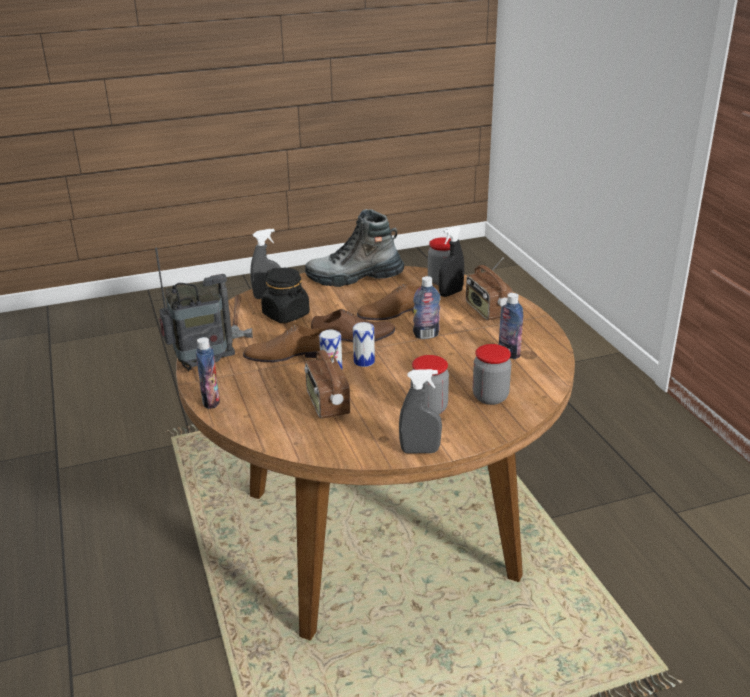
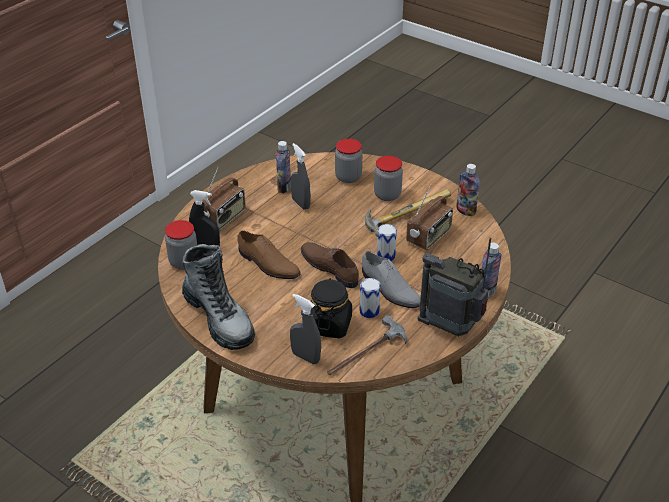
camera: 125 degrees left, 10 degrees up
(287, 354) = (389, 289): brown shoe -> grey shoe
(364, 361) = (359, 246): can -> can (369, 311)
(385, 407) = (405, 212): none -> hammer
(420, 451) = (432, 182): grey spray bottle -> grey spray bottle (300, 203)
(426, 335) = (292, 232): bottle -> bottle (465, 211)

